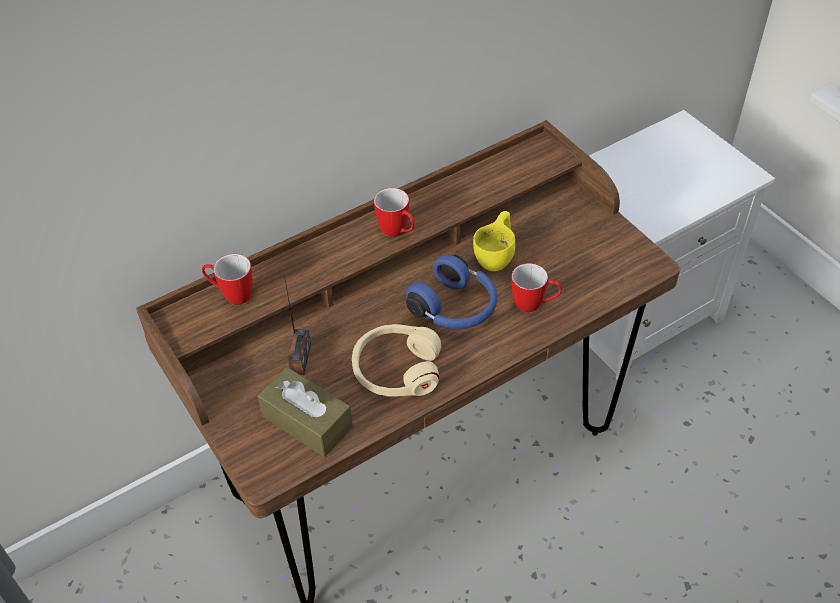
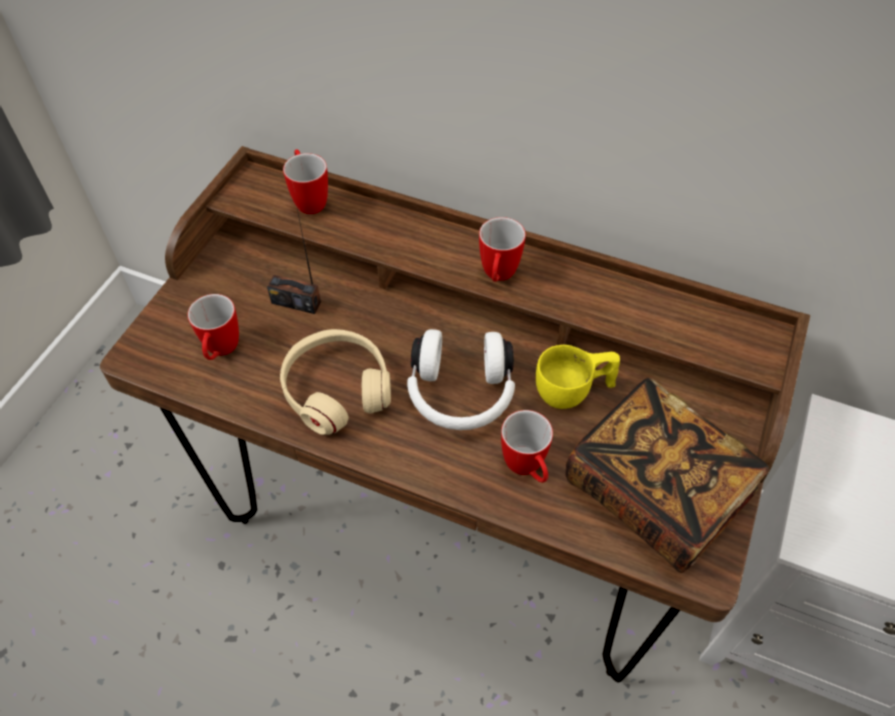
camera: 55 degrees right, 5 degrees up
(300, 358) = (296, 302): radio -> radio turned 45 degrees clockwise
(307, 421) = (221, 352): brown tissue box -> mug
(455, 308) = (460, 395): blue headphones -> white headphones
(591, 257) = (656, 491): none -> book

